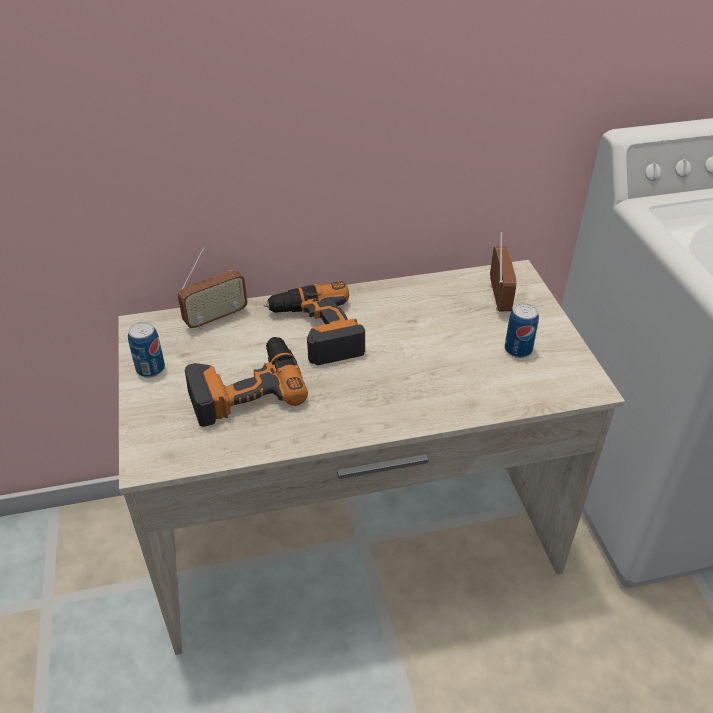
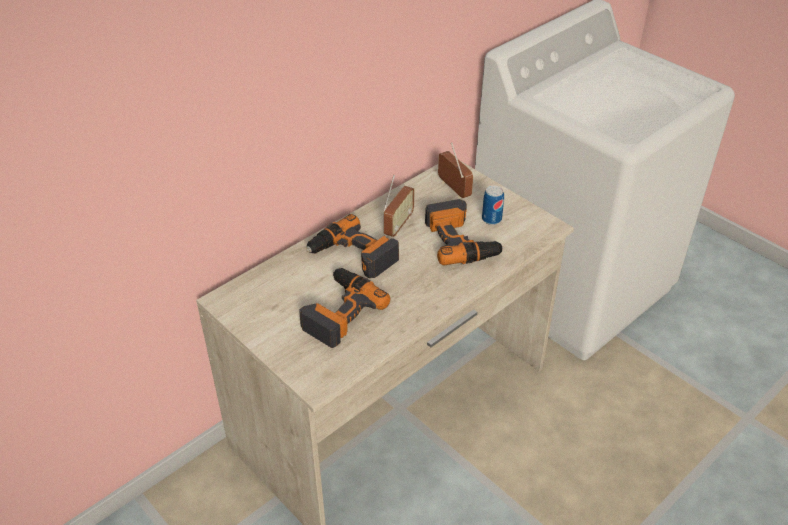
camera: 30 degrees left, 0 degrees up
(150, 369) = (259, 326): can -> none
(216, 318) = (273, 273): radio -> radio (398, 225)
(458, 361) = (461, 240): none -> power drill

